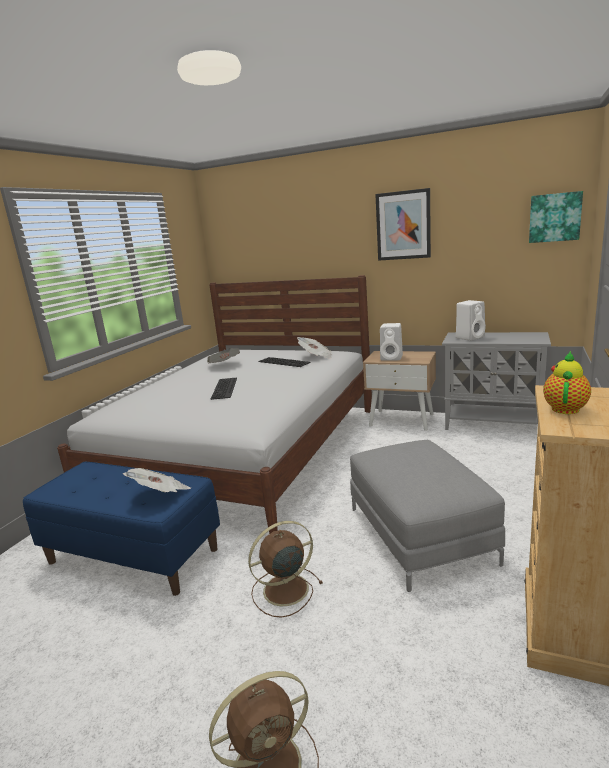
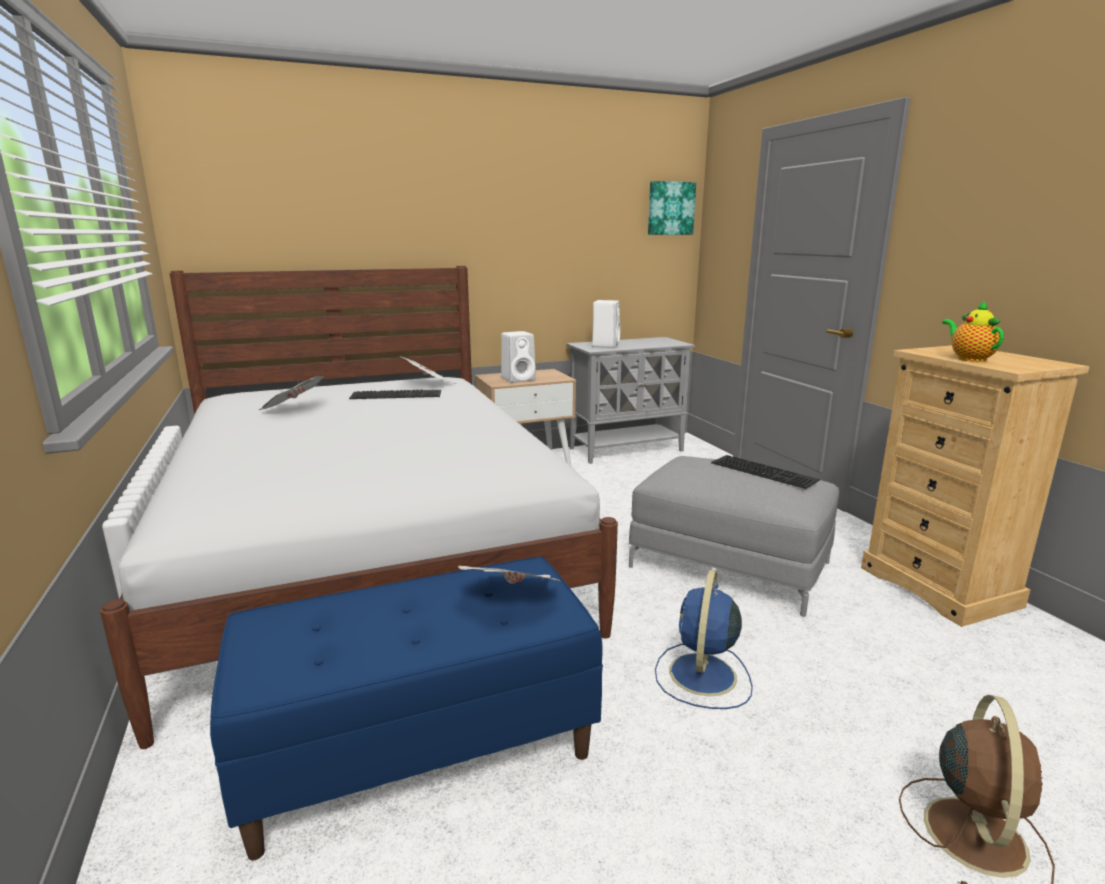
camera: 45 degrees left, 0 degrees up
(225, 388) = (384, 434): keyboard -> keyboard (765, 471)
(284, 590) = (702, 676): brown fan -> blue fan
(403, 225) = (512, 200): picture -> none

